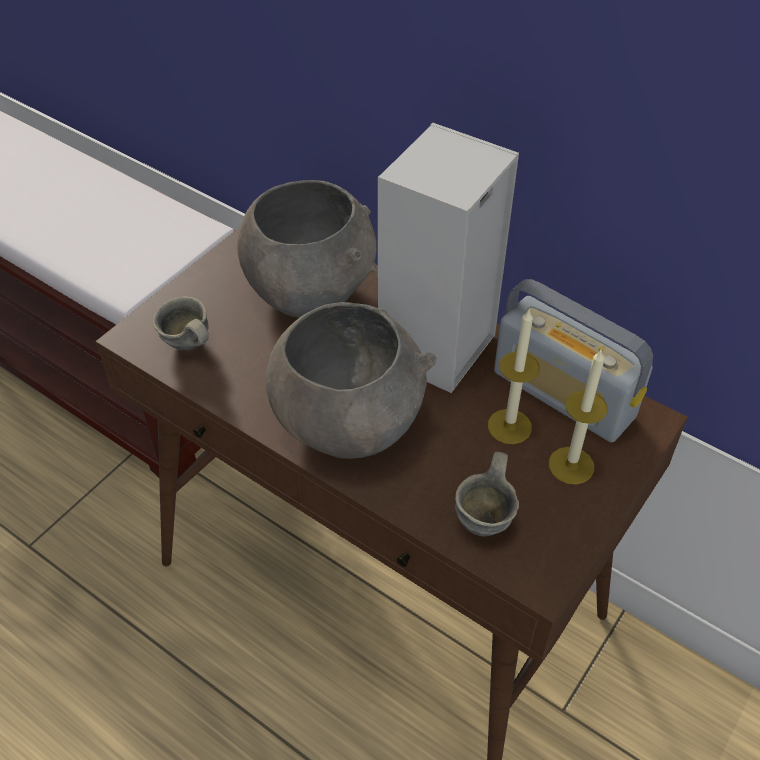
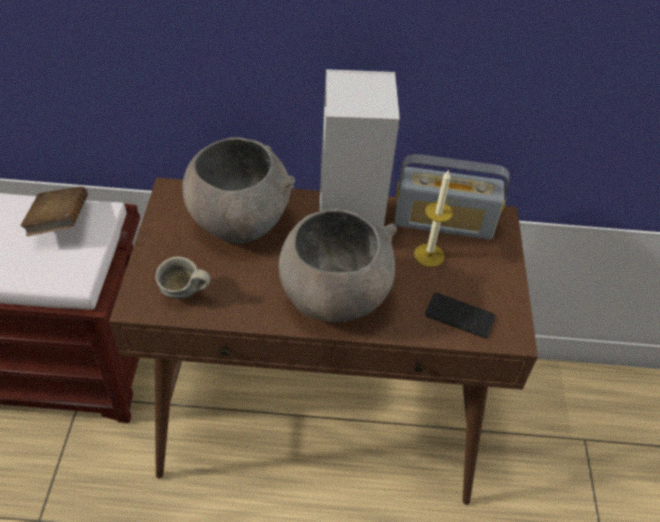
camera: 35 degrees left, 0 degrees up
(154, 226) = (60, 223): none -> brown book
(487, 519) = (460, 316): grey mug -> phone
(571, 465) = (479, 262): candle -> none

